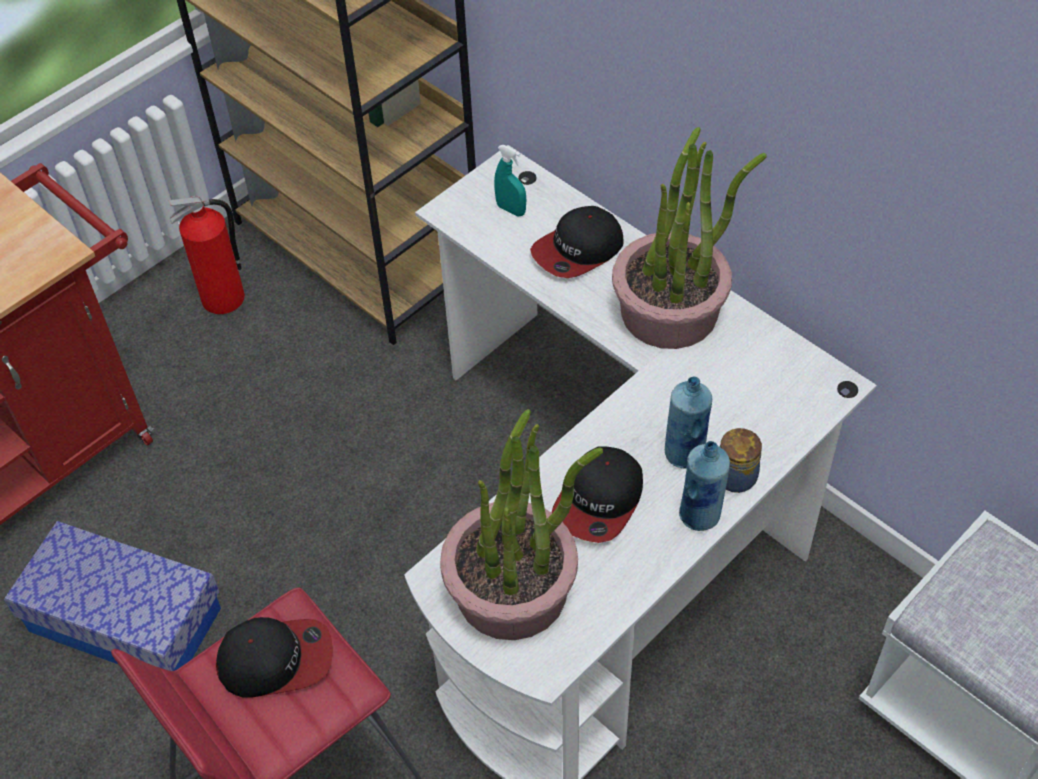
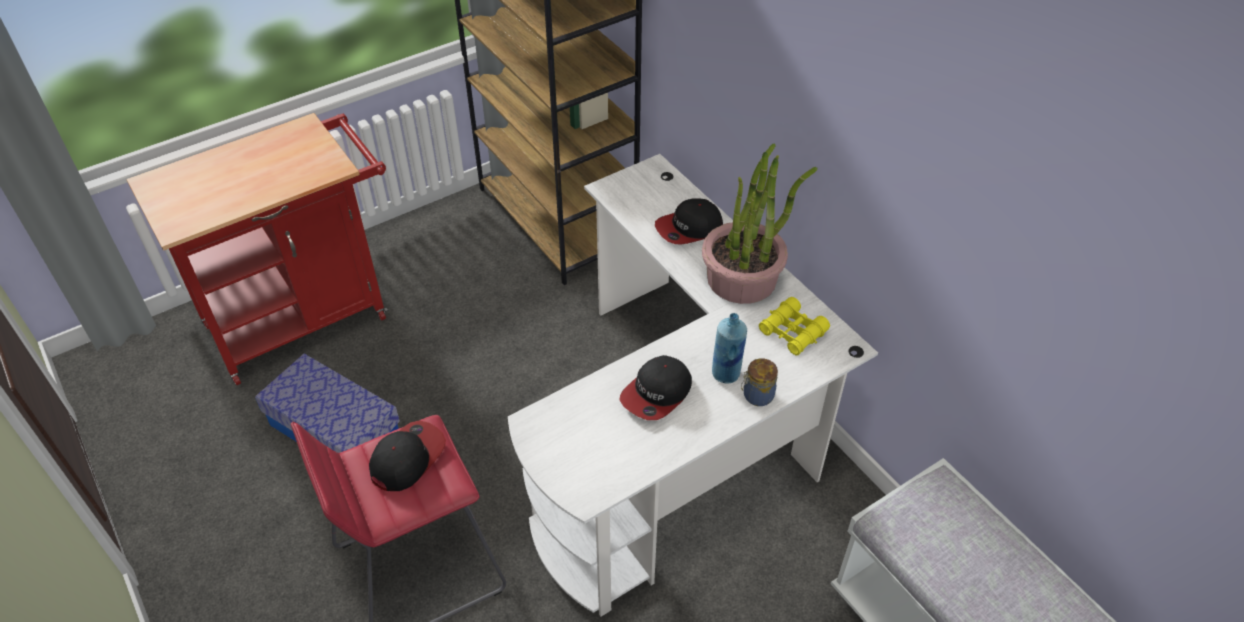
camera: 10 degrees right, 5 degrees down
(224, 299) = (459, 236): fire extinguisher -> none
(276, 659) = (407, 458): cap -> cap turned 60 degrees counterclockwise
(511, 209) = (650, 195): turquoise spray bottle -> none
(513, 590) = (579, 441): potted plant -> none
(700, 515) = (726, 416): blue bottle -> none
(757, 377) = (792, 332): none -> yellow binoculars

